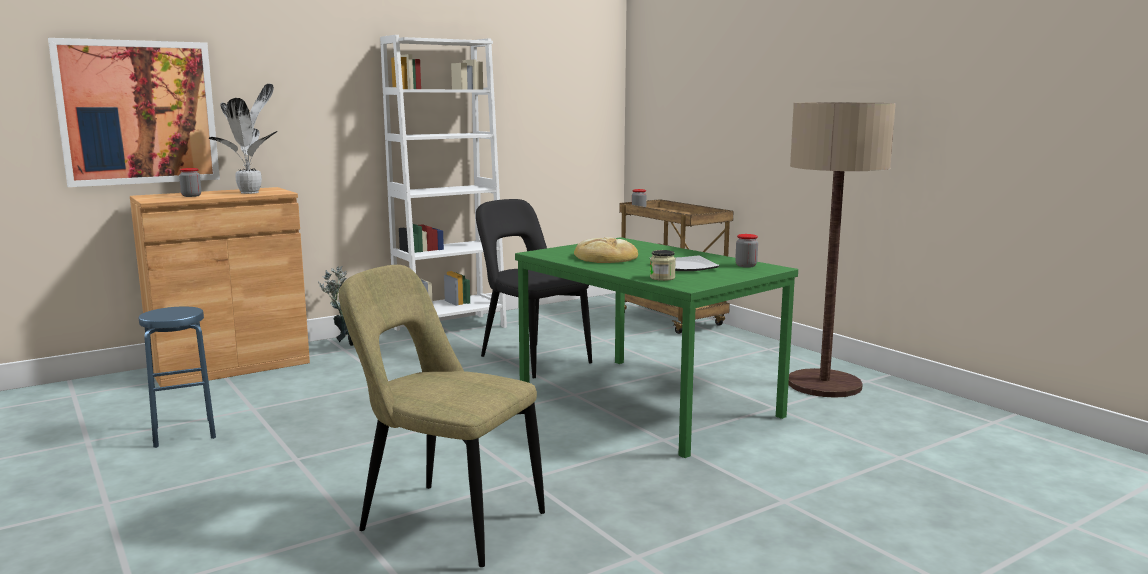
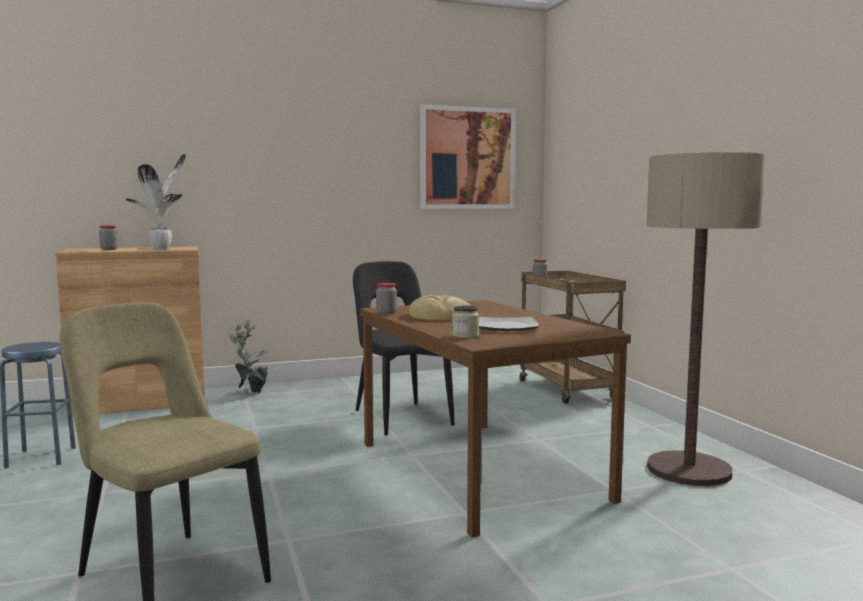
camera: 15 degrees right, 5 degrees down
(138, 112) = (78, 179): picture -> picture (467, 158)
(450, 328) = (352, 383): white bookcase -> none
(645, 402) = (476, 470): green dining table -> brown dining table
(746, 266) = (574, 329): jar -> jar (386, 313)

